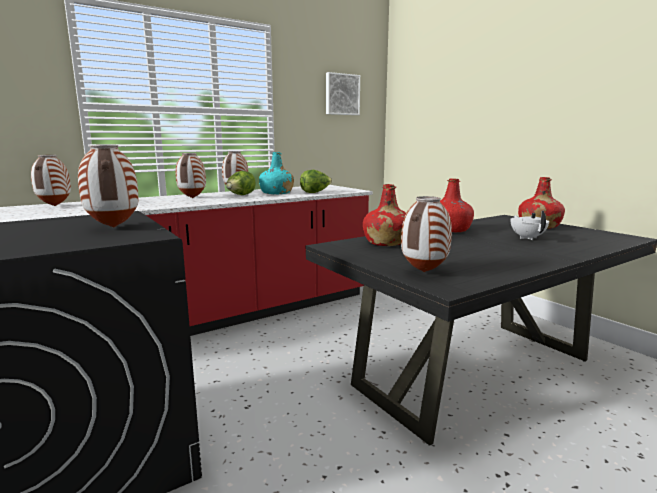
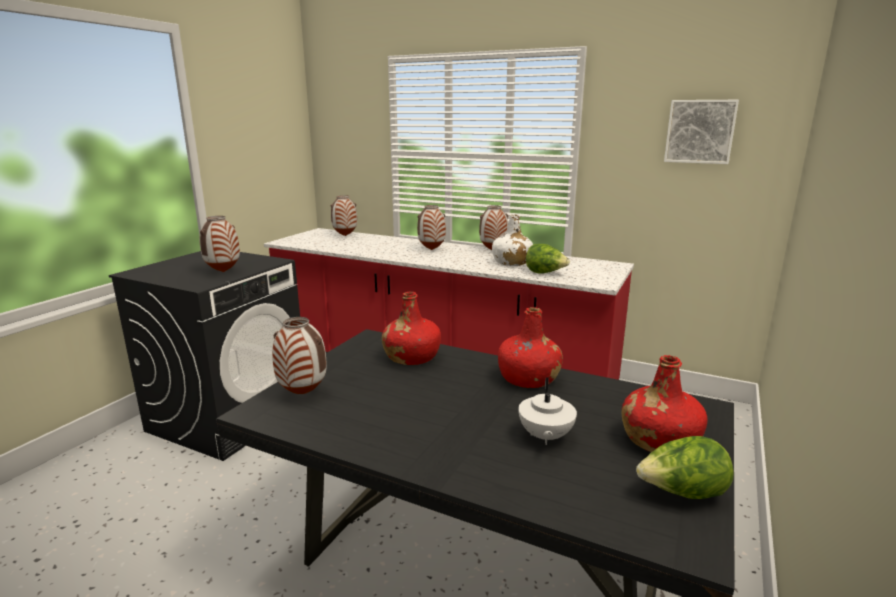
camera: 60 degrees right, 5 degrees up
(240, 195) = (471, 257): lettuce -> lettuce (681, 494)
(276, 193) = (511, 262): turquoise bottle -> white bottle
(527, 238) = (545, 436): white teapot -> white teapot turned 135 degrees clockwise

